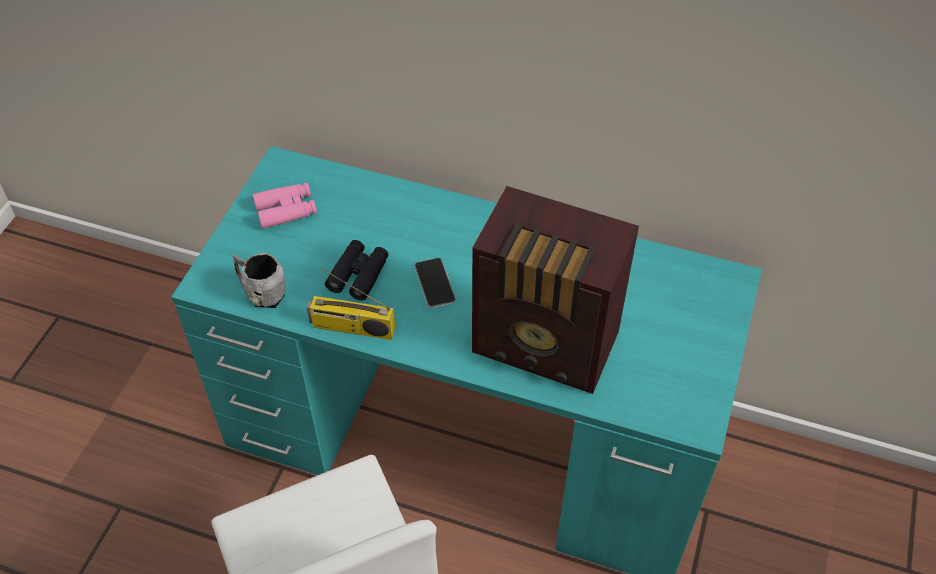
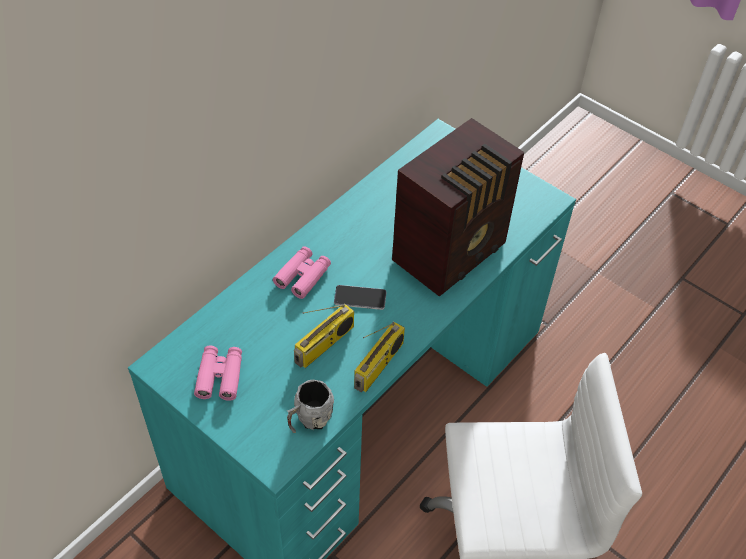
camera: 70 degrees left, 0 degrees up
(358, 275) = (324, 345): black binoculars -> radio
(439, 227) = (303, 276): none -> pink binoculars

